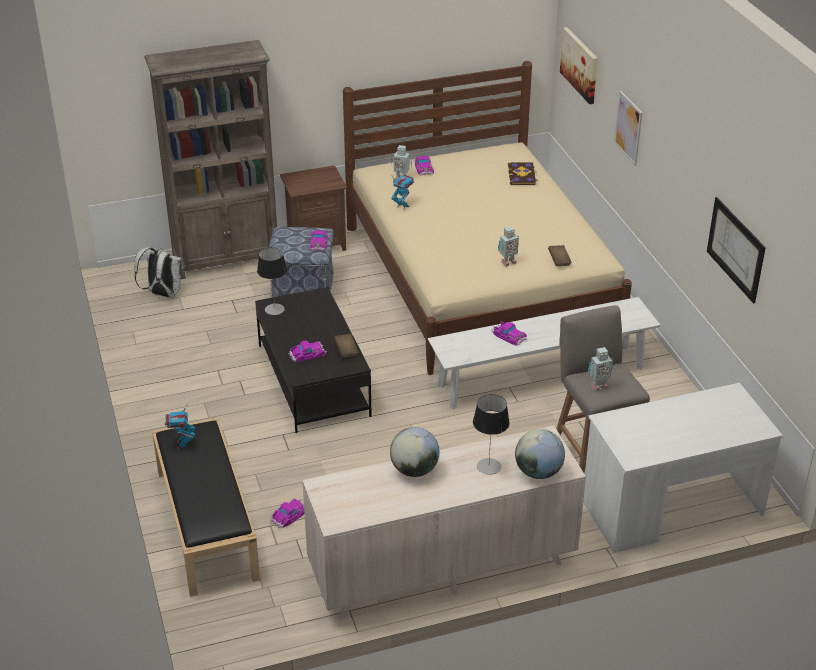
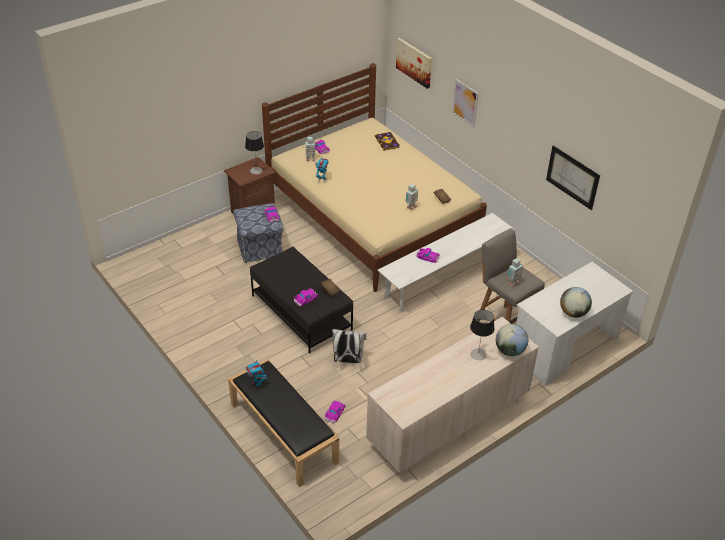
camera: 20 degrees left, 5 degrees up
(163, 294) = (165, 271): white backpack -> white backpack (348, 360)
(227, 260) = (197, 237): brown bookcase -> none
(274, 309) = (266, 270): table lamp -> table lamp (256, 170)
(414, 470) = (434, 368): globe -> globe (573, 313)

